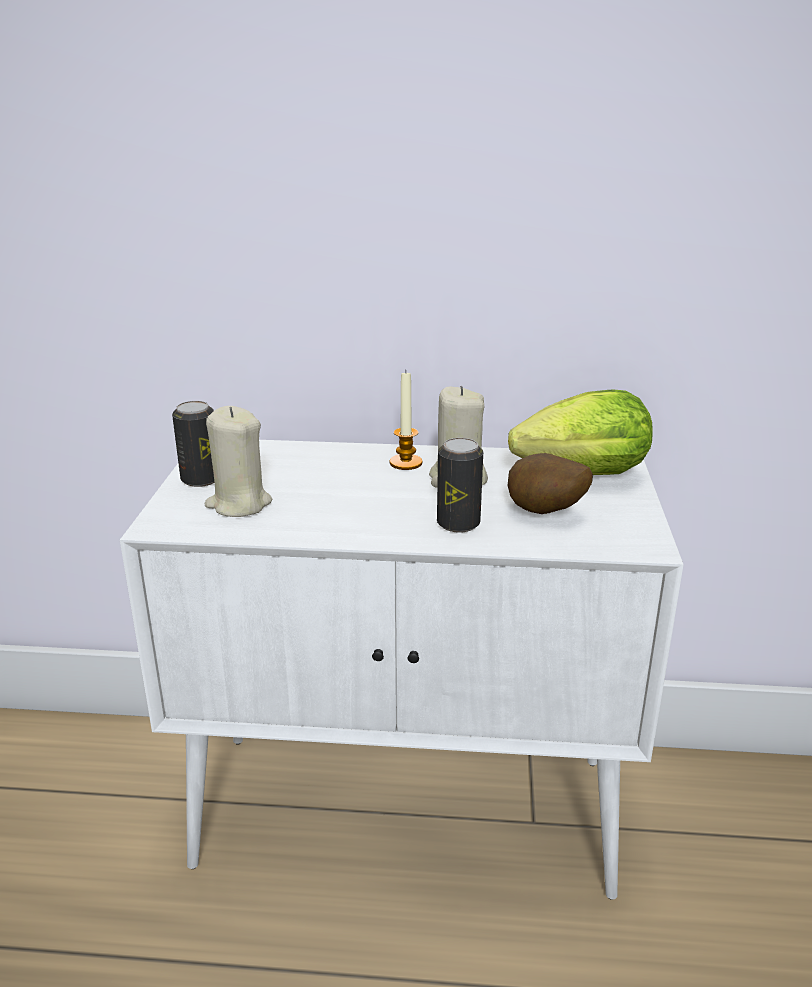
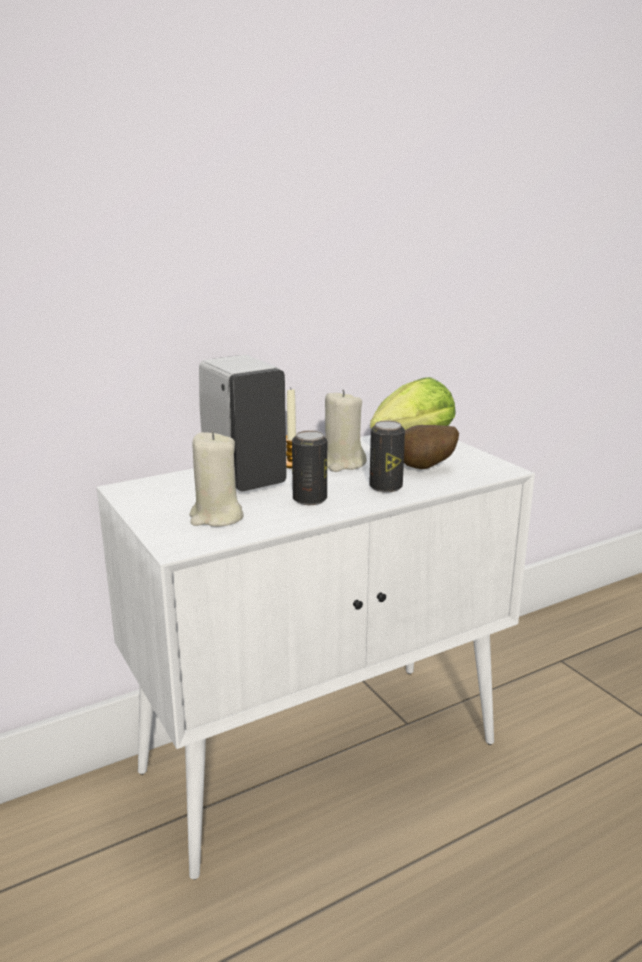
camera: 35 degrees left, 5 degrees down
(201, 479) = (155, 511): can -> can (309, 499)
(329, 468) = (243, 479): none -> white soap dispenser

